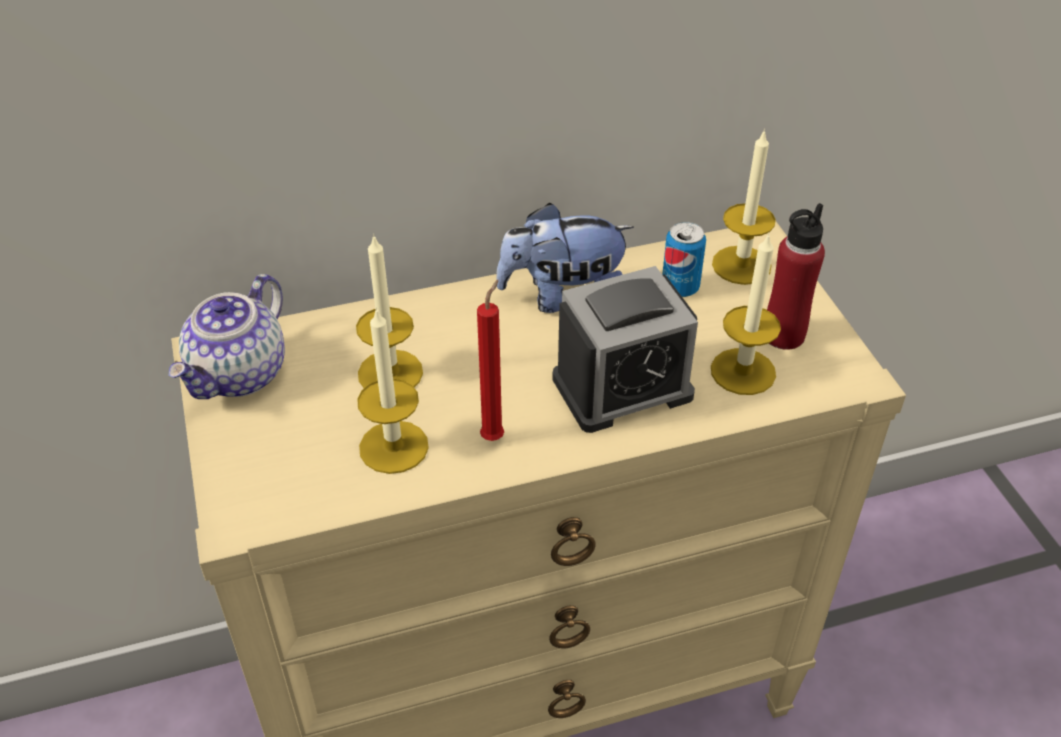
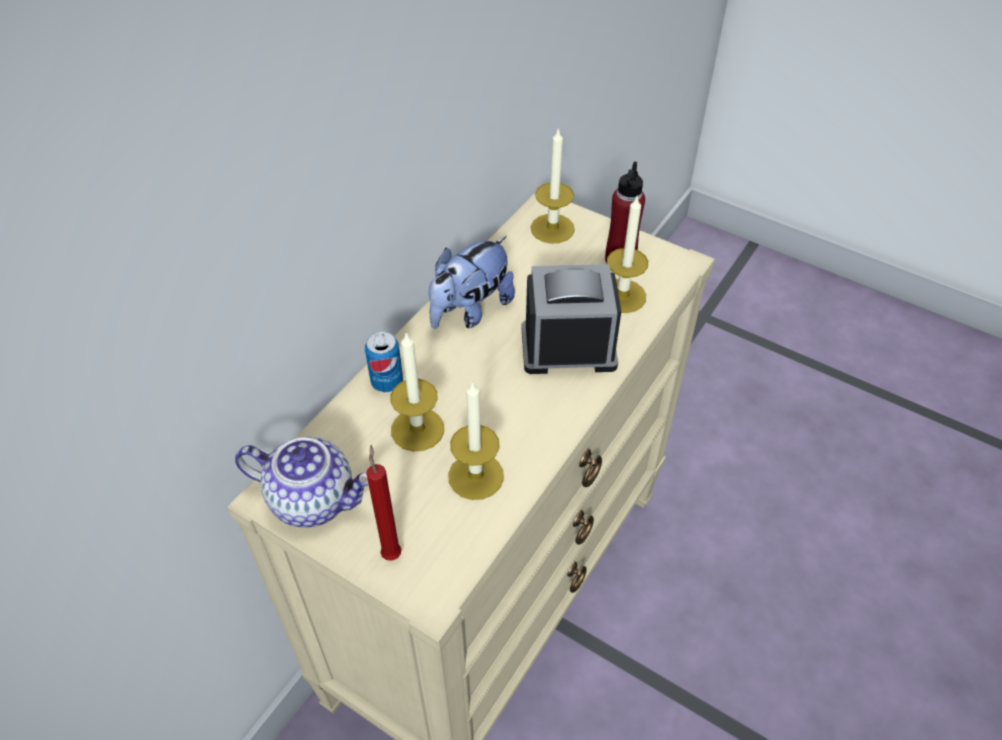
camera: 40 degrees left, 5 degrees up
(240, 375) = (314, 498): teapot -> teapot turned 60 degrees counterclockwise
(494, 436) = (529, 427): red candle -> red candle (391, 552)
(622, 387) = (568, 347): alarm clock -> alarm clock turned 120 degrees counterclockwise
(680, 287) = (533, 263): can -> can (387, 382)

